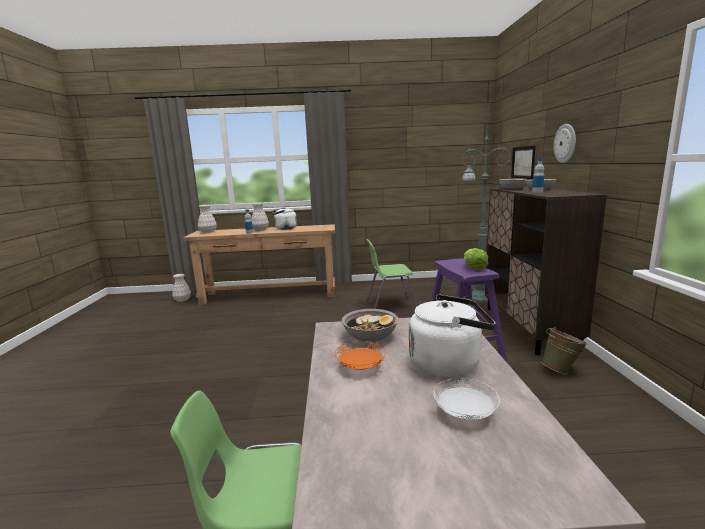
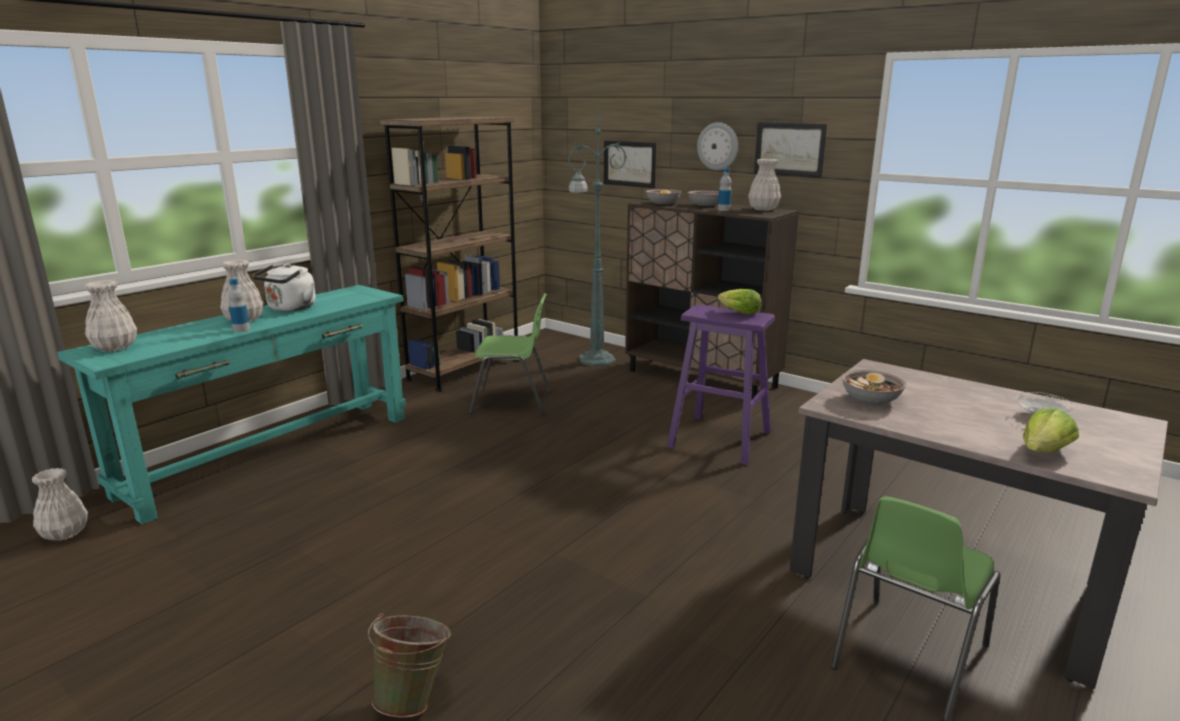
camera: 50 degrees left, 5 degrees up
(269, 295) = (272, 454): brown console table -> turquoise console table
(352, 434) = (1044, 452): none -> lettuce
(360, 367) = (936, 421): orange plate -> none
(390, 304) = (513, 402): green chair -> green chair turned 120 degrees counterclockwise
(400, 284) = (464, 370): none -> brown bookcase
(448, 363) = (960, 395): white kettle -> none
(561, 370) = (793, 409): green bucket -> green bucket (414, 698)
(574, 192) = (763, 209): none -> white vase
(607, 139) = (789, 149): none -> picture

